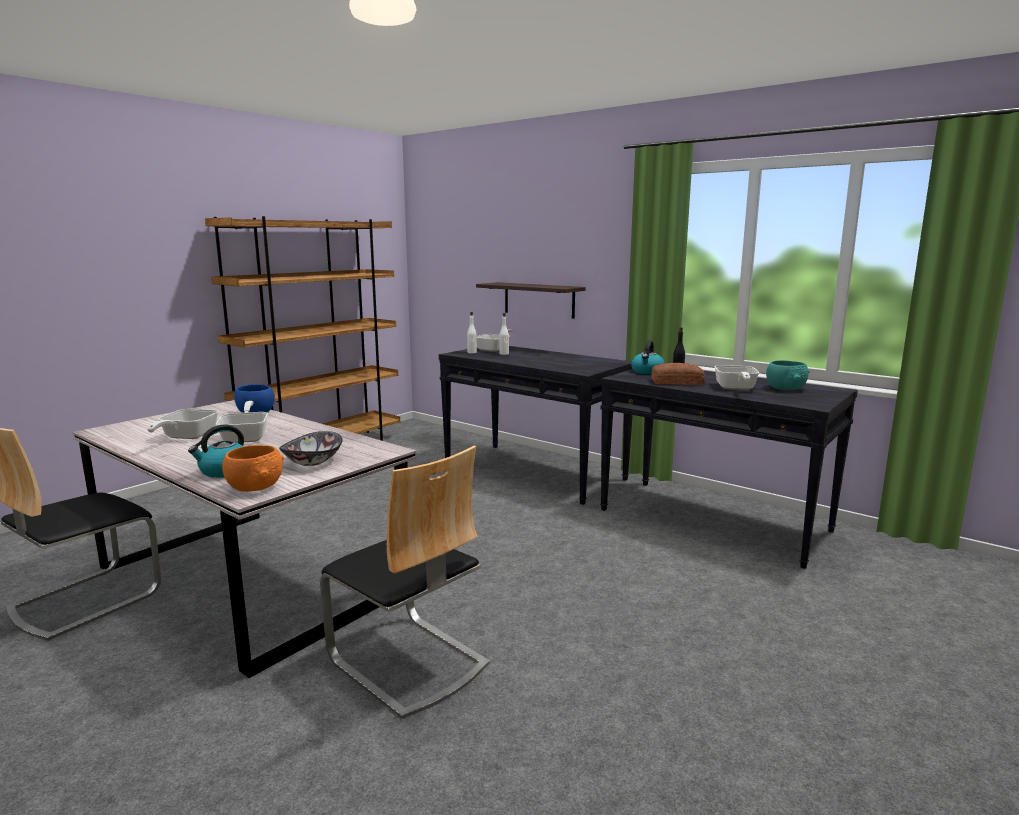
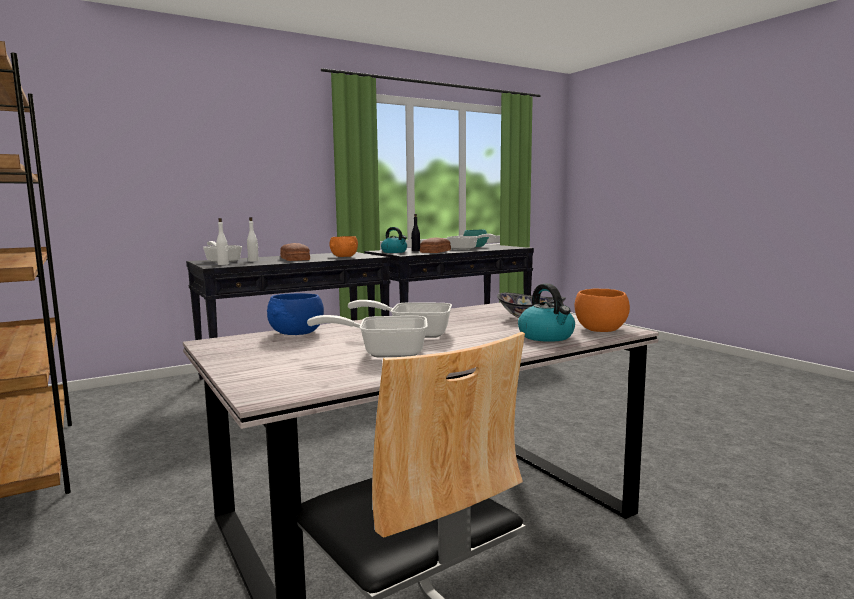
camera: 70 degrees left, 5 degrees down
(186, 437) = (384, 352): frying pan -> frying pan turned 150 degrees clockwise
(407, 662) = (616, 448): chair -> none
(533, 359) = (295, 259): none -> bread
(539, 300) = (225, 209): shelf -> none
(571, 366) = (344, 256): none -> orange bowl

